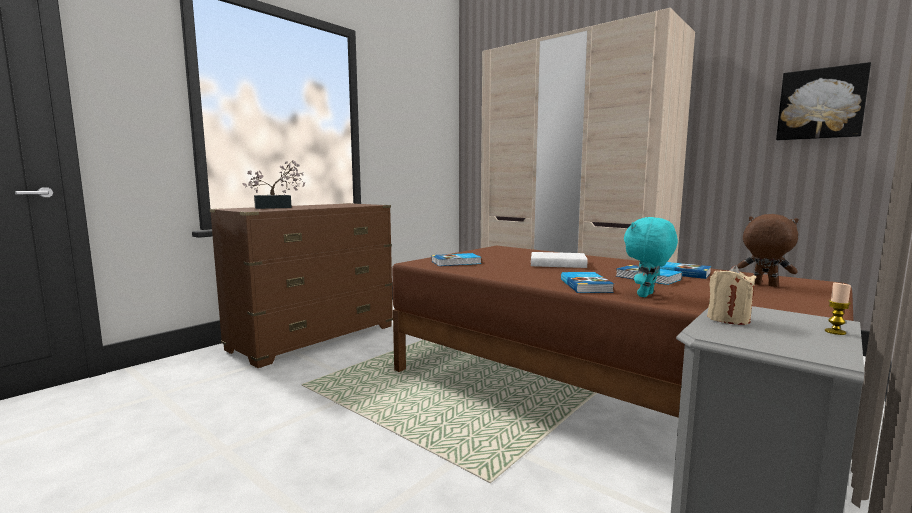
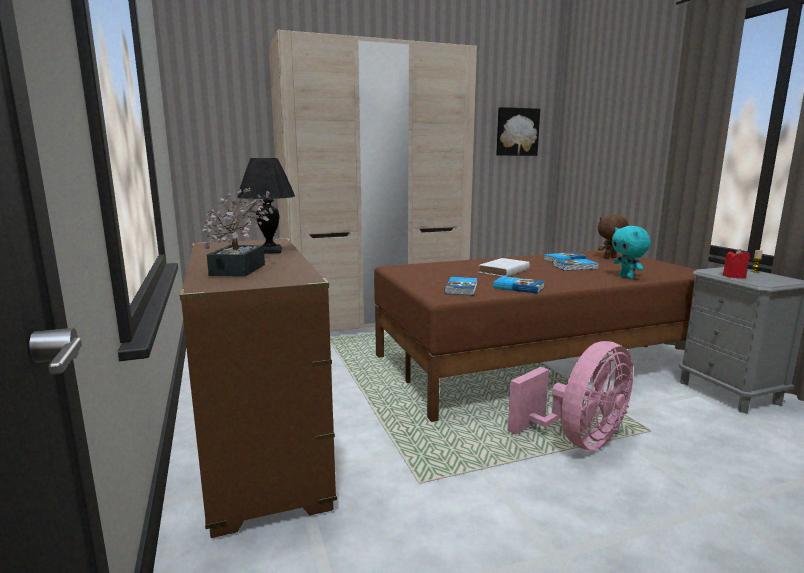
camera: 60 degrees left, 5 degrees up
(336, 206) = (270, 251): none -> black table lamp
(422, 437) = (578, 440): none -> pink fan
(586, 286) = (592, 280): book -> book (518, 287)
(728, 319) = (734, 276): beige candle -> red candle

